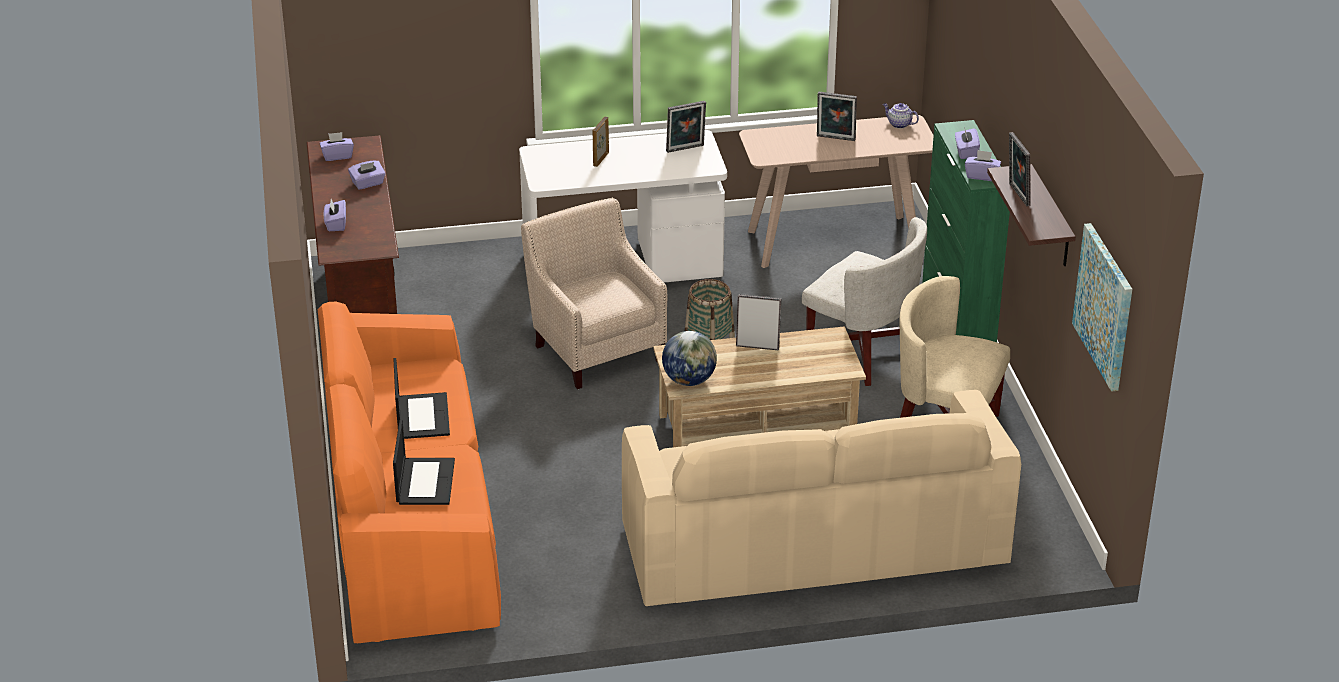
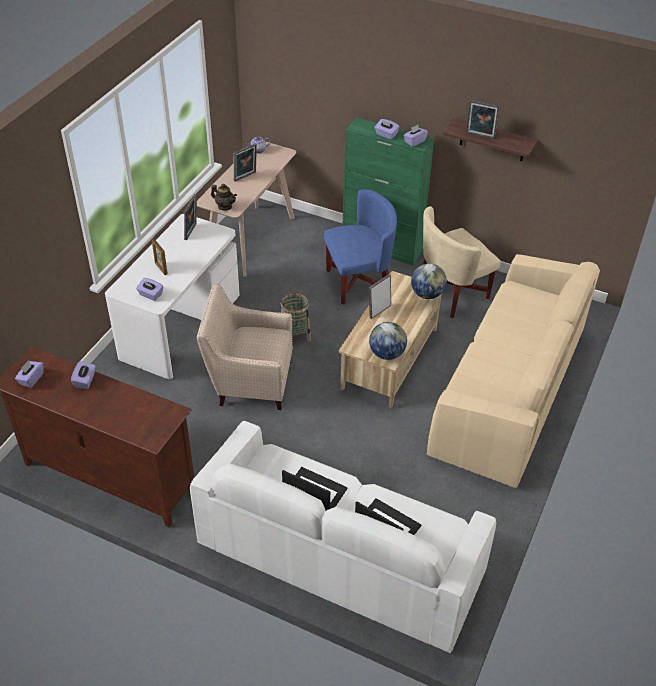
camera: 55 degrees left, 10 degrees up
(336, 224) = (117, 421): purple tissue box -> purple tissue box (150, 295)
(411, 521) = (340, 558): orange sofa -> white sofa
(761, 150) = (224, 206): none -> teapot
(834, 368) = (427, 294): none -> globe
(863, 351) = (359, 282): white armchair -> blue armchair
(1104, 306) = (592, 165): picture -> none

